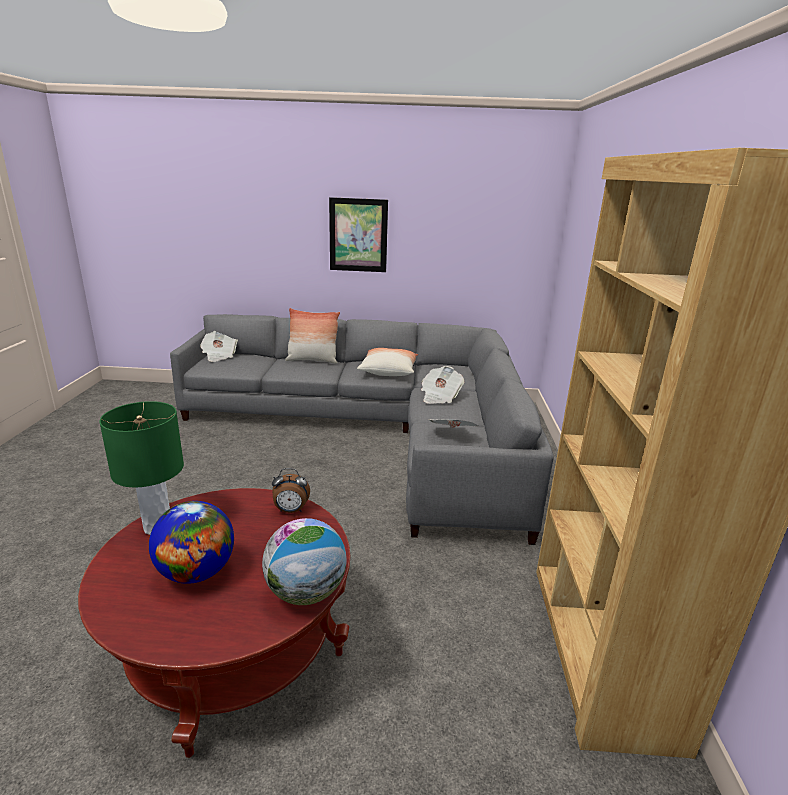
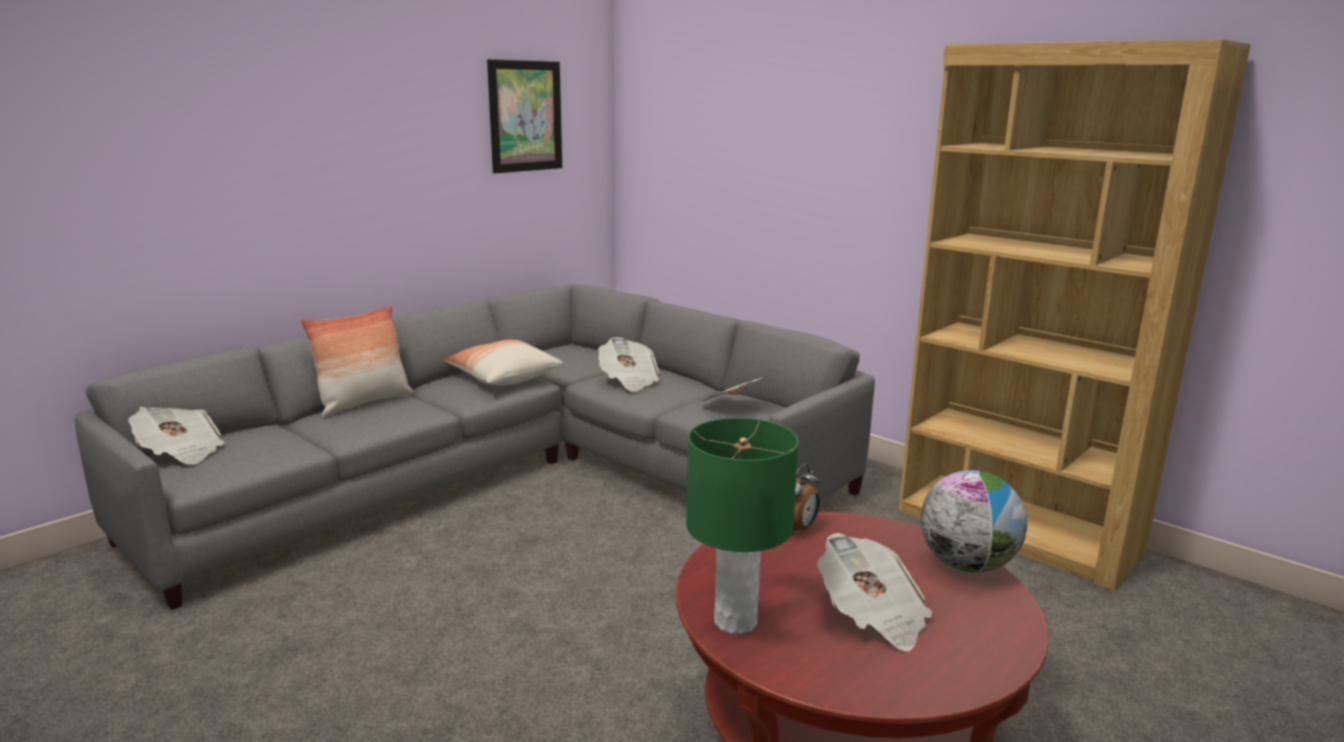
camera: 50 degrees left, 5 degrees down
(197, 572) = (872, 617): globe -> newspaper
(358, 235) = (364, 173): picture -> picture (525, 116)

